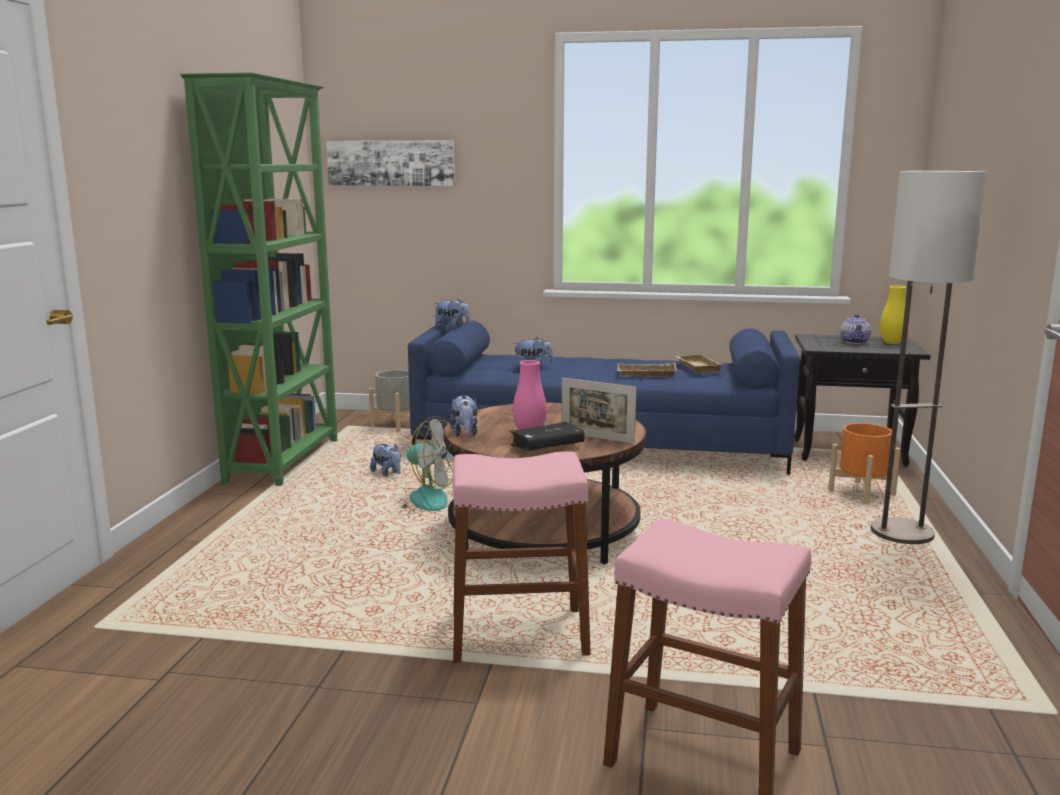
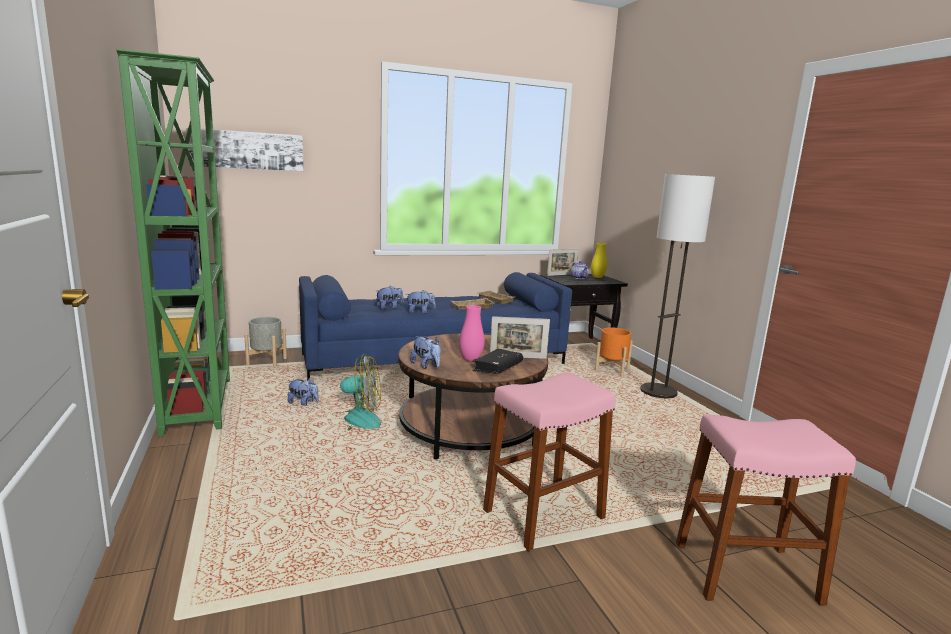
camera: 30 degrees left, 0 degrees up
(452, 327) = (319, 281): plush toy -> plush toy (420, 312)
(832, 336) = (561, 275): none -> picture frame

